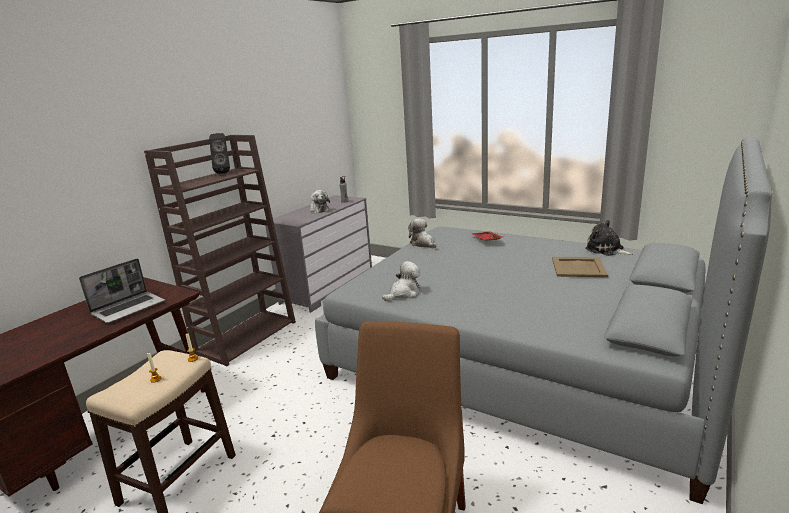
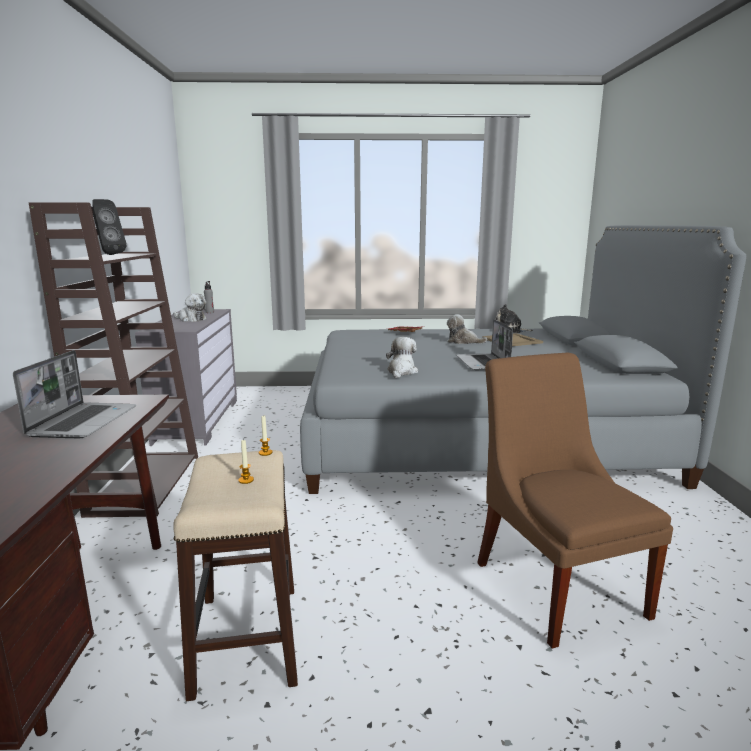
camera: 35 degrees left, 5 degrees down
(422, 244) = (347, 341): plush toy -> plush toy (463, 342)
(491, 297) = (483, 363): none -> laptop

